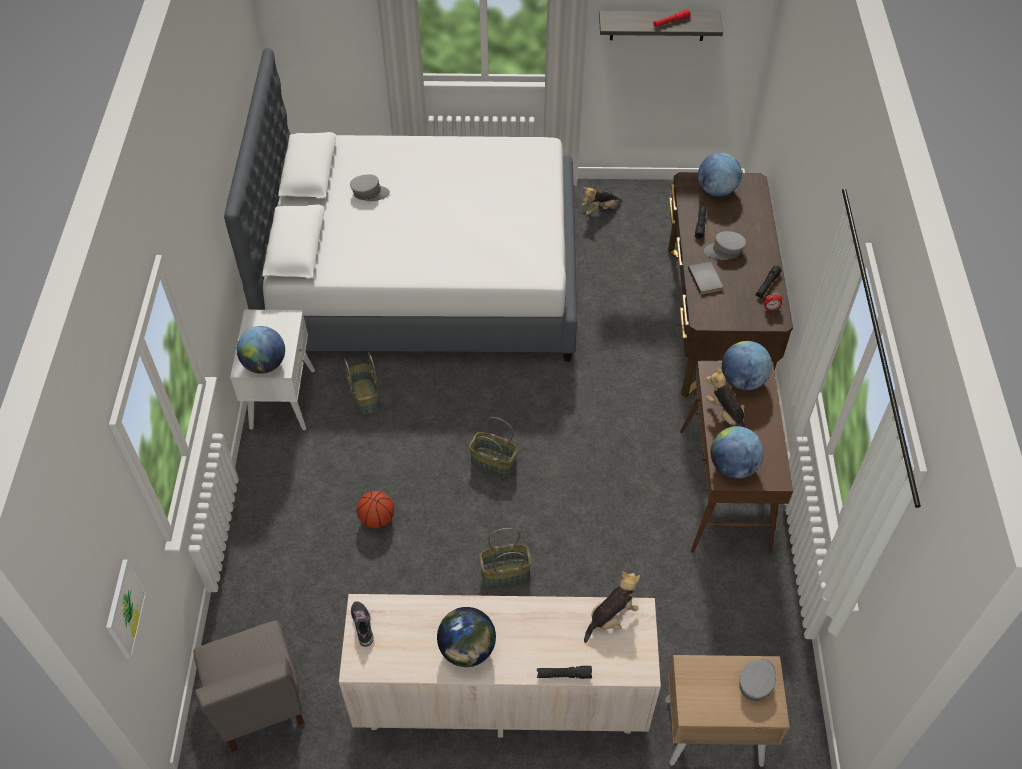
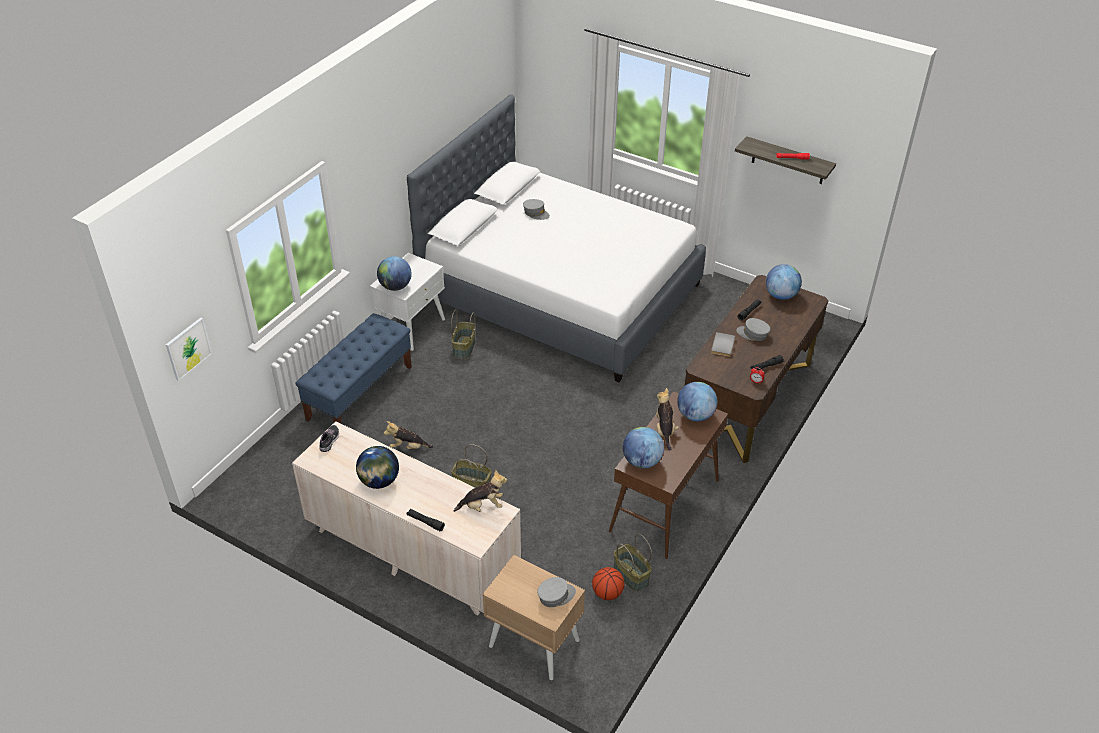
camera: 30 degrees right, 10 degrees down
(257, 701) = (266, 484): grey chair -> none
(283, 517) = (360, 392): none -> blue bench
(377, 519) = (416, 419): basketball -> basketball (607, 593)
(493, 462) = (516, 419): basket -> basket (630, 575)
(599, 209) = (719, 298): plush toy -> plush toy (408, 447)

